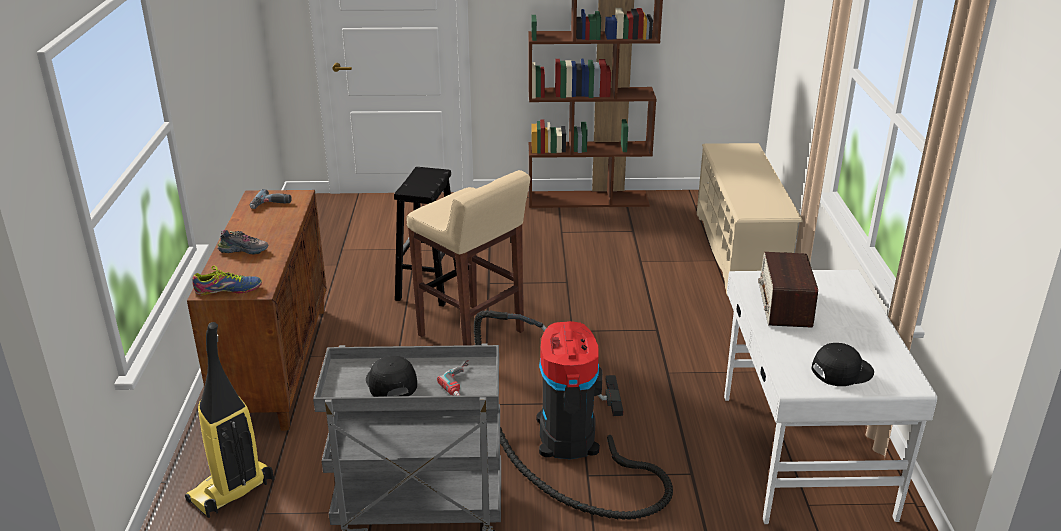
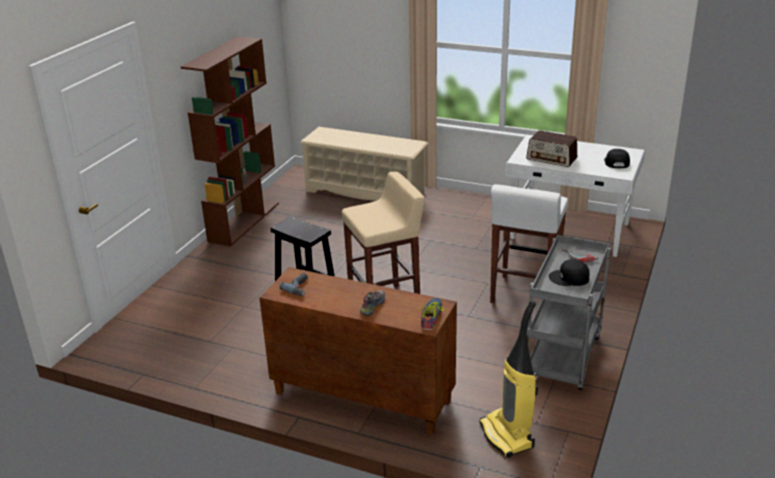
camera: 65 degrees left, 0 degrees up
(570, 442) = (524, 294): vacuum cleaner -> white stool

